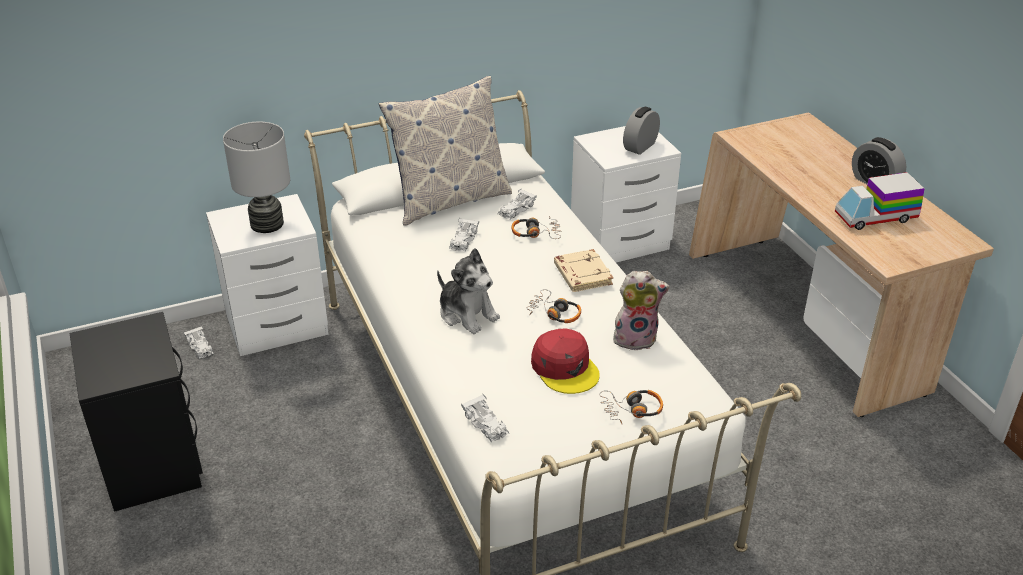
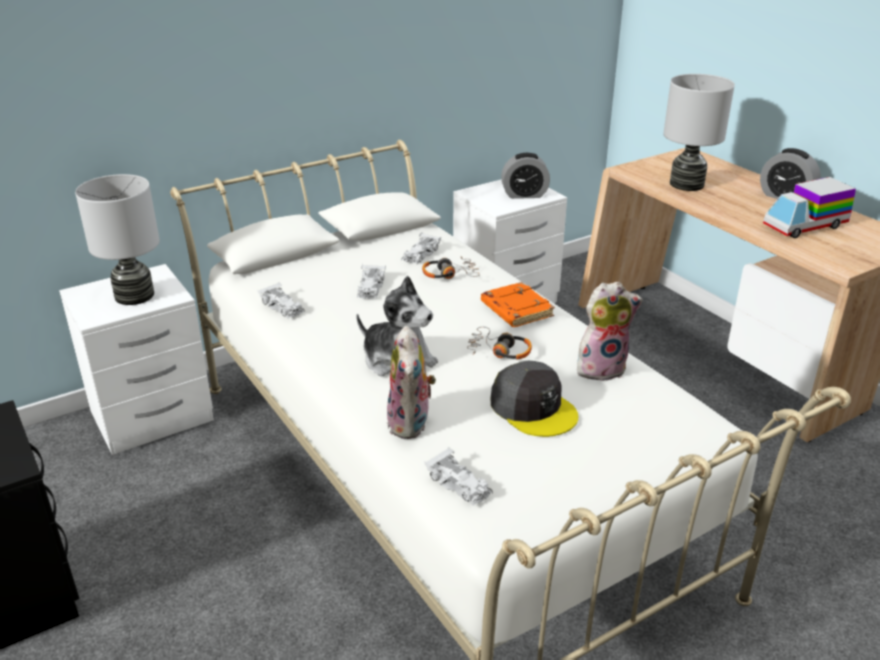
camera: 10 degrees left, 5 degrees down
(200, 347) = (63, 450): white toy car -> white toy car (283, 307)
(449, 200) = (344, 252): pillow -> none
(463, 370) = (411, 424): none -> plush toy
(565, 368) = (533, 408): red cap -> grey cap
(581, 275) = (515, 310): beige book -> orange book
(631, 410) = (630, 447): headphones -> none
(640, 146) = (524, 195): alarm clock -> alarm clock turned 120 degrees counterclockwise
(784, 159) = (686, 184): none -> grey table lamp

